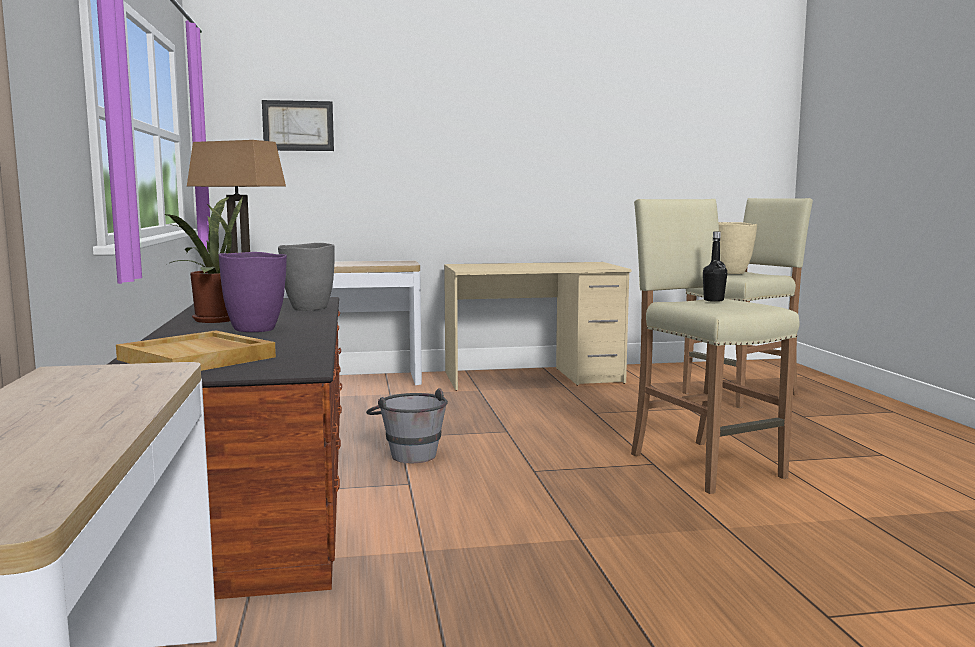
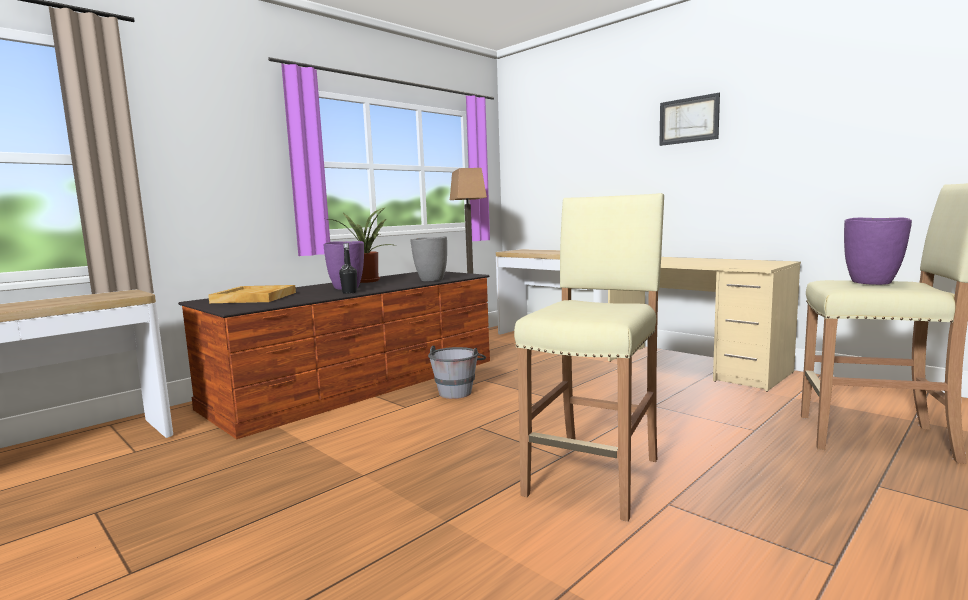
camera: 55 degrees right, 0 degrees up
(298, 126) = (553, 152): picture -> picture (688, 120)
(713, 300) = (613, 305): black bottle -> black bottle (349, 292)
(732, 273) = (872, 282): beige vase -> purple vase

